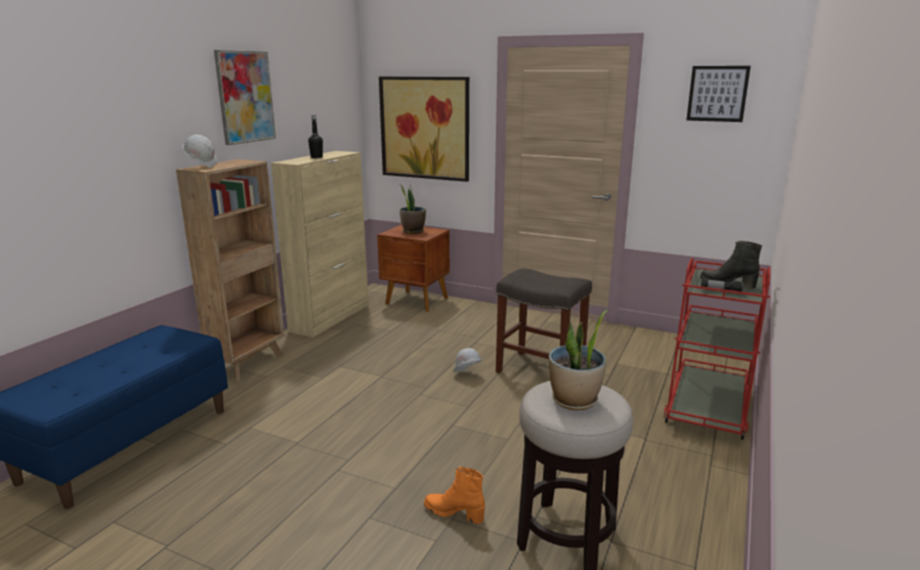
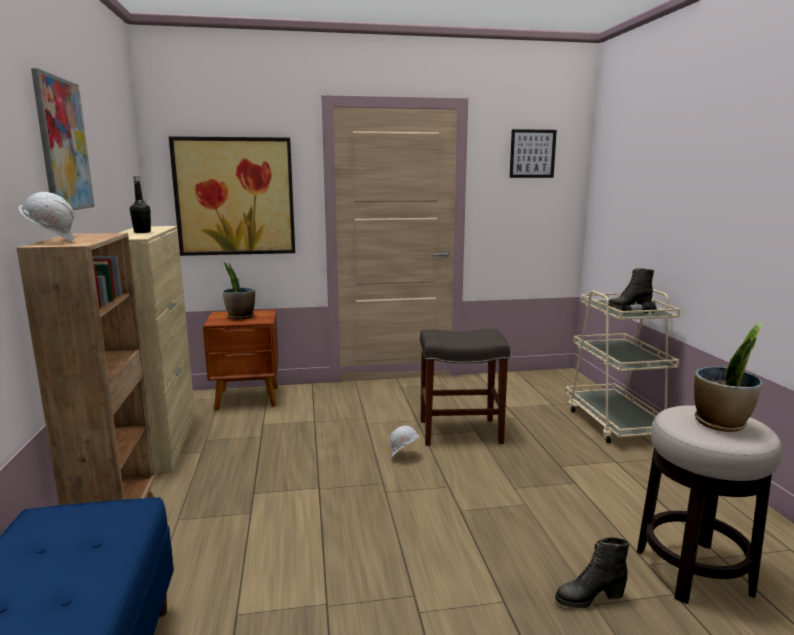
camera: 35 degrees left, 5 degrees down
(454, 513) = (589, 598): orange boot -> black boot
(707, 408) = (615, 423): red cart -> beige cart

